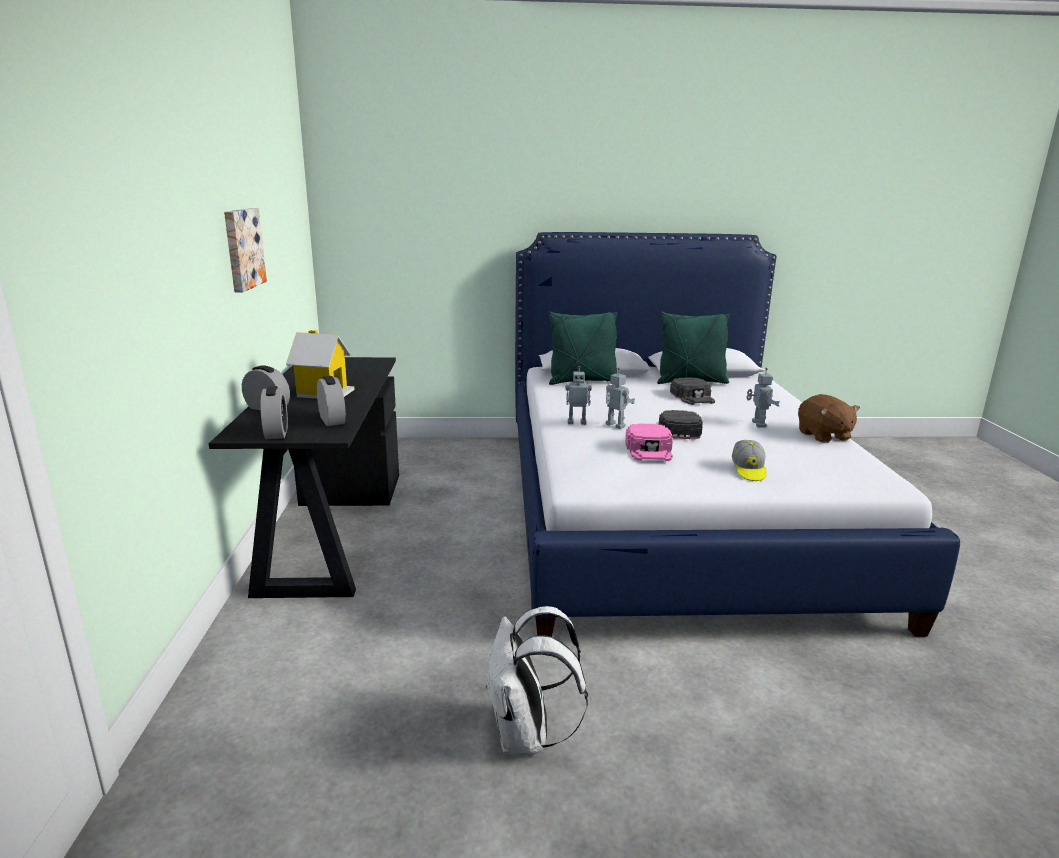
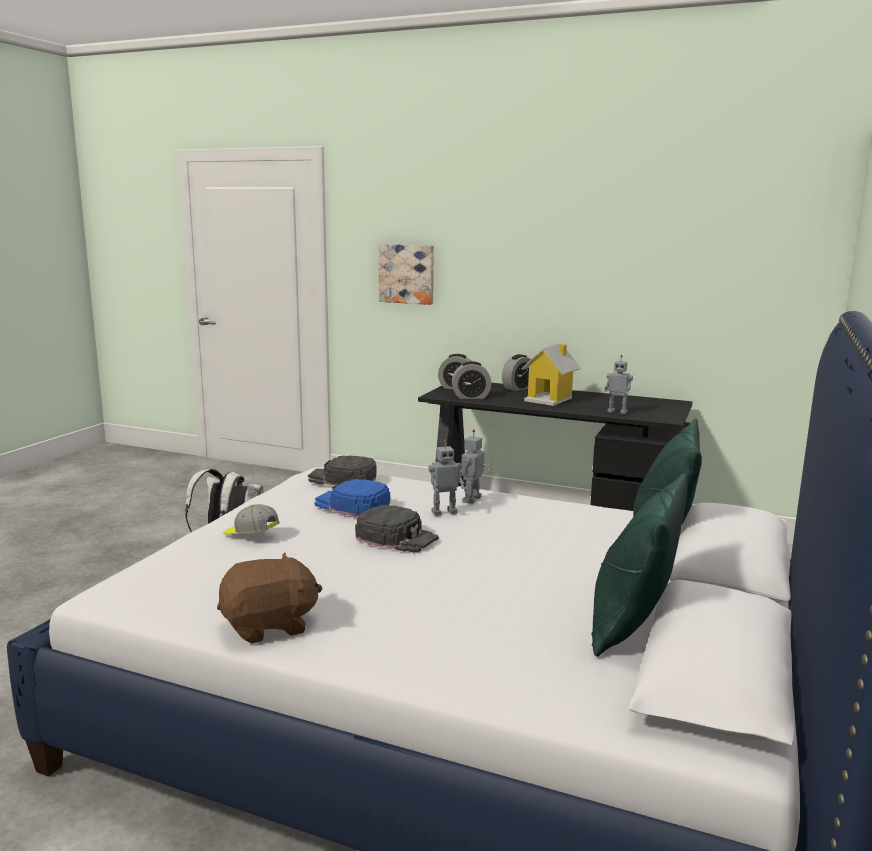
camera: 115 degrees right, 5 degrees down
(242, 248) = (585, 270): picture -> picture (407, 273)
(649, 449) = (352, 505): pink cap -> blue cap
(692, 397) = (533, 595): black cap -> black cap (342, 479)
(757, 424) = (365, 595): toy robot -> toy robot (617, 412)
(823, 436) = (269, 626): brown plush toy -> brown plush toy turned 150 degrees clockwise

